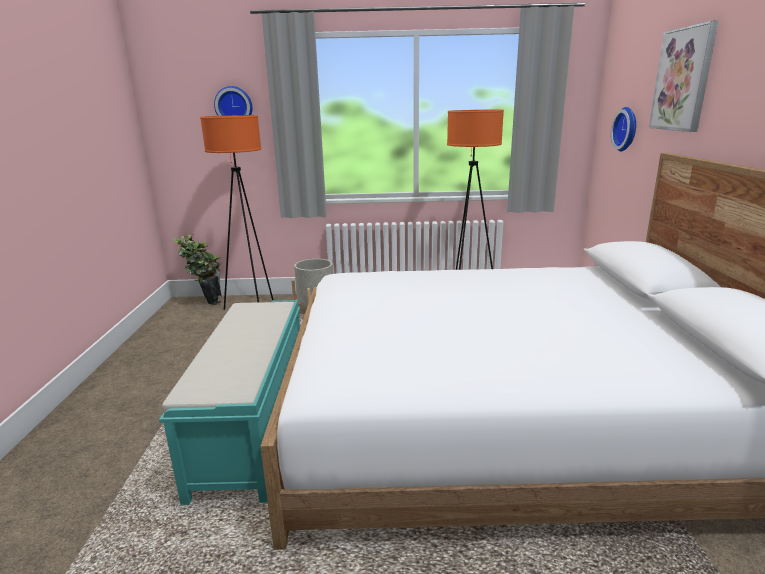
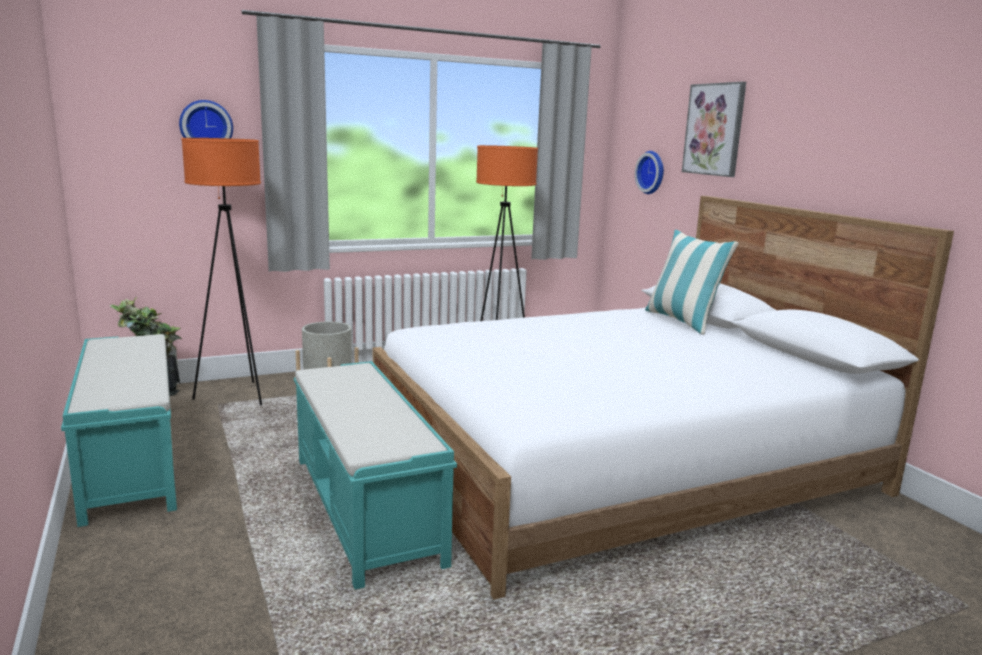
camera: 25 degrees left, 5 degrees down
(145, 354) = (131, 462): none -> turquoise bench
(607, 286) = (682, 321): none -> pillow

